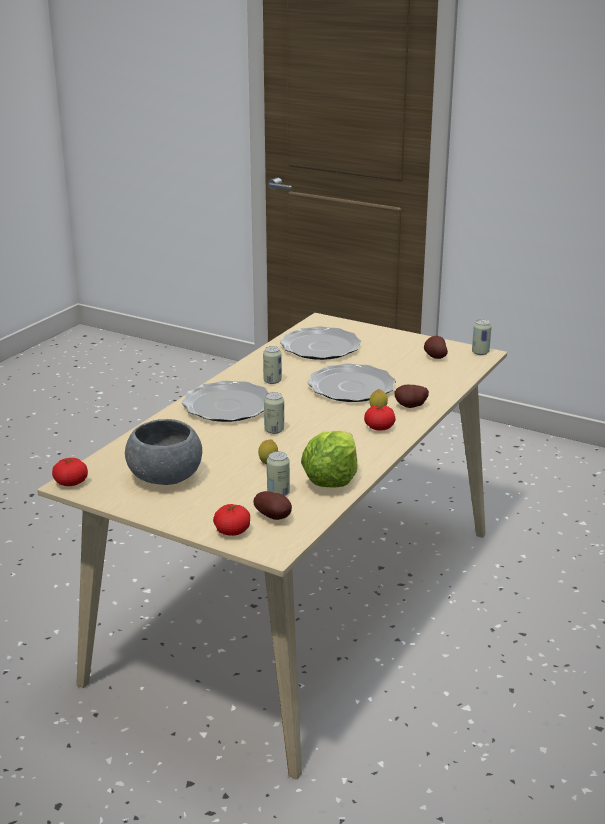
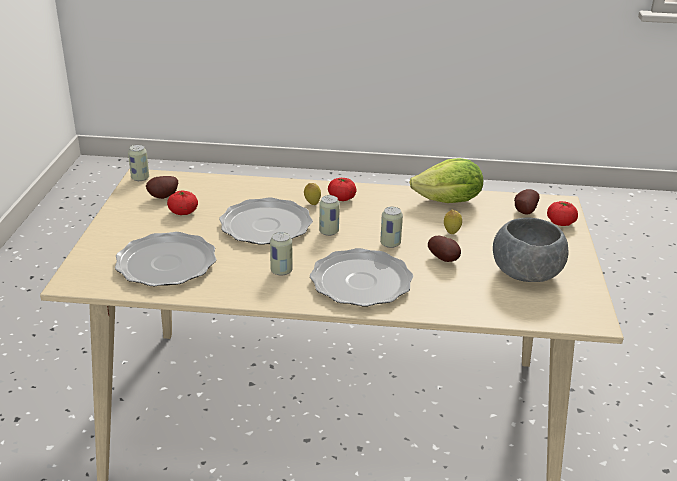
camera: 115 degrees left, 5 degrees up
(71, 483) = (592, 321): tomato -> tomato (183, 212)
(278, 493) = (490, 218): can -> can (329, 232)
(411, 407) = (289, 191): potato -> potato (444, 259)

